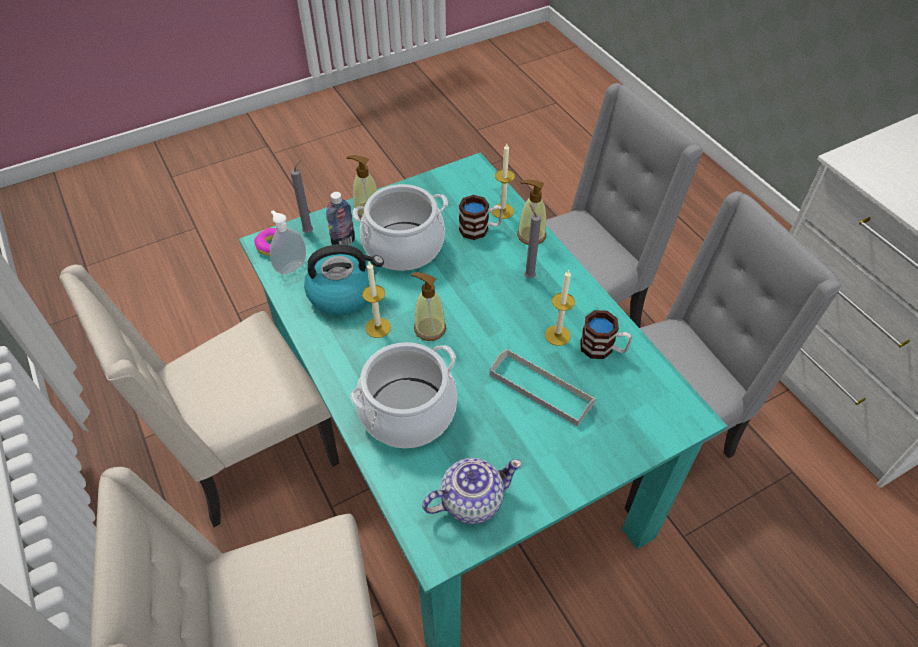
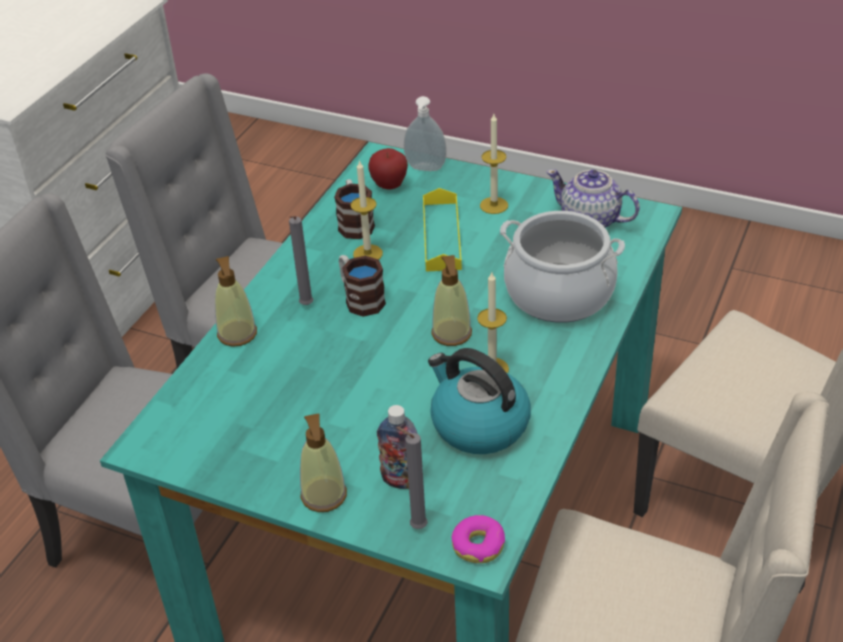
camera: 125 degrees left, 10 degrees down
(290, 266) = (490, 500): soap dispenser -> soap dispenser (425, 169)
(403, 246) = (354, 423): cooking pot -> none
(480, 229) = (263, 377): mug -> mug (360, 299)
(502, 211) = (213, 376): candle -> candle (494, 205)
(541, 389) = (441, 236): grey tray -> yellow tray
(639, 398) = (389, 186): none -> apple

